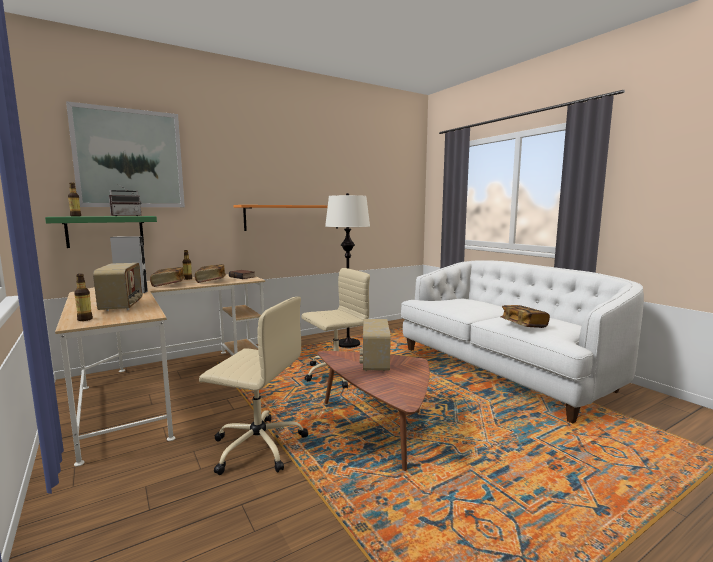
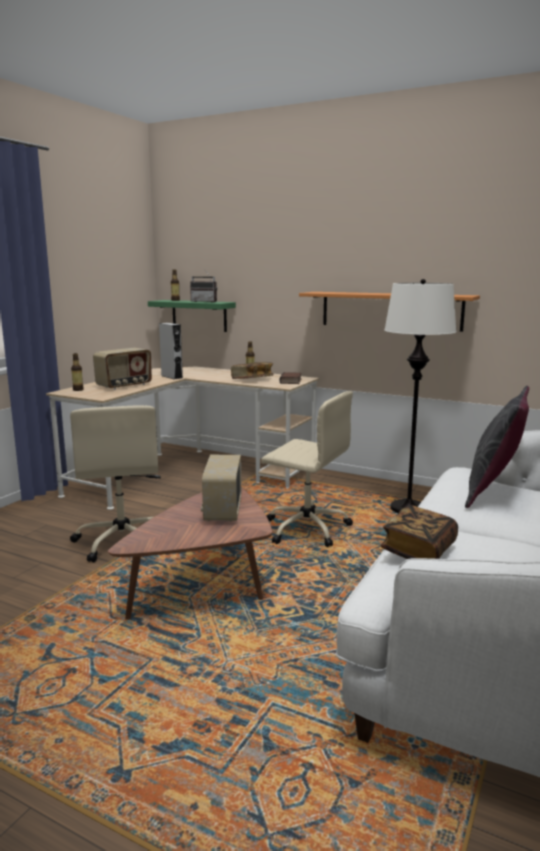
camera: 60 degrees right, 5 degrees up
(129, 159) = (220, 243): picture -> none
(168, 285) = (215, 376): book -> none
(374, 363) = (222, 511): radio -> radio turned 60 degrees counterclockwise
(456, 302) = (493, 492): none -> grey pillow

